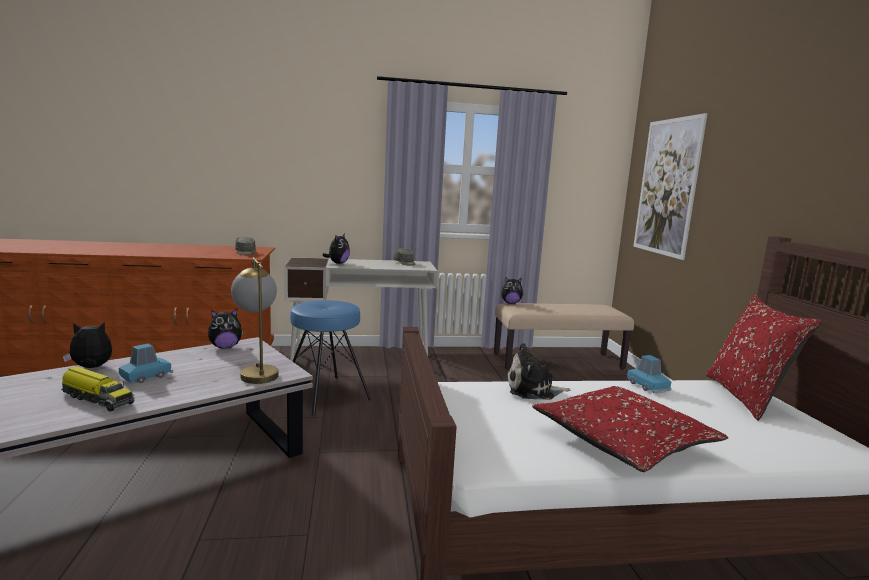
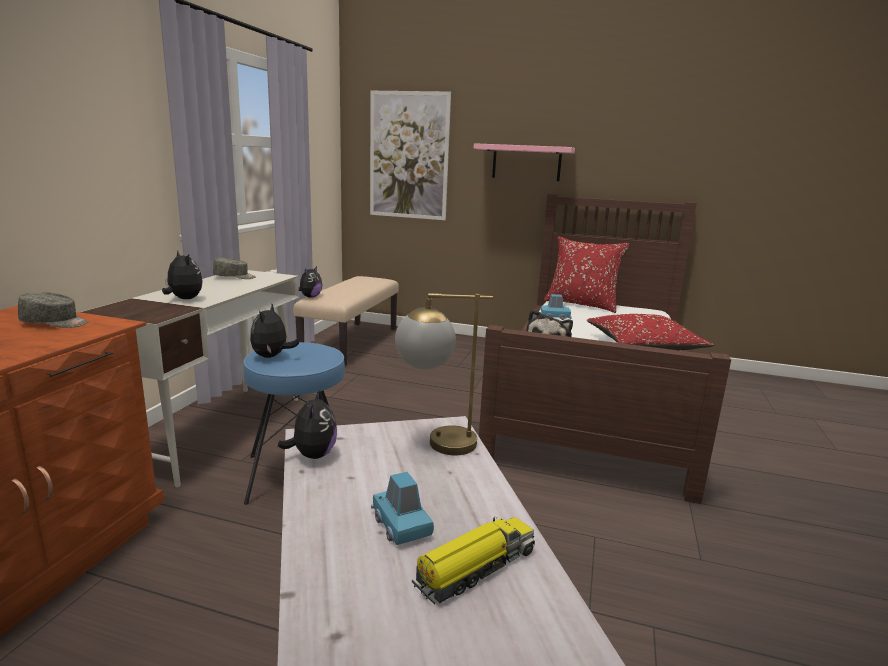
camera: 65 degrees left, 5 degrees up
(91, 368) = (316, 583): plush toy -> plush toy (272, 356)
(765, 194) = (526, 163): none -> pink shelf

